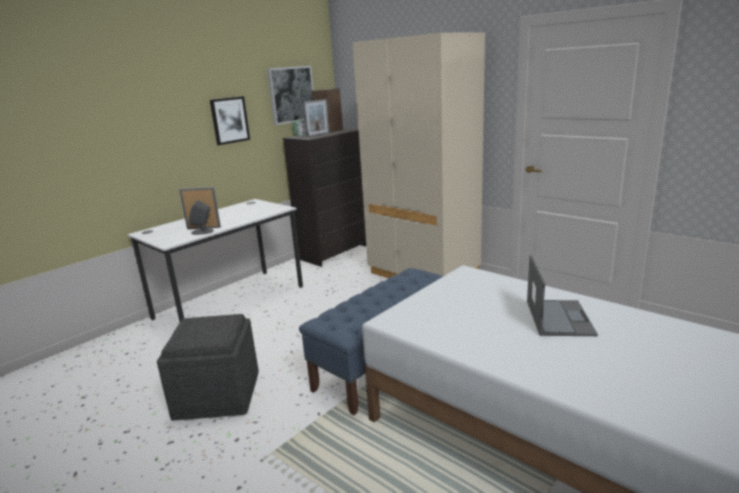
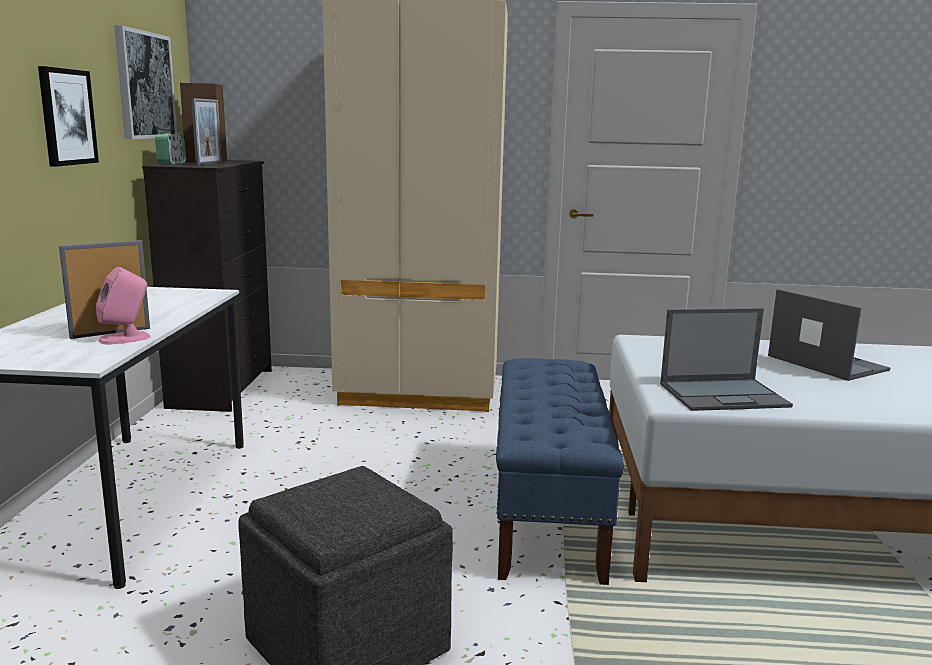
camera: 40 degrees left, 5 degrees down
(202, 232) = (125, 338): grey speaker -> pink speaker
(427, 323) = (724, 395): none -> laptop

